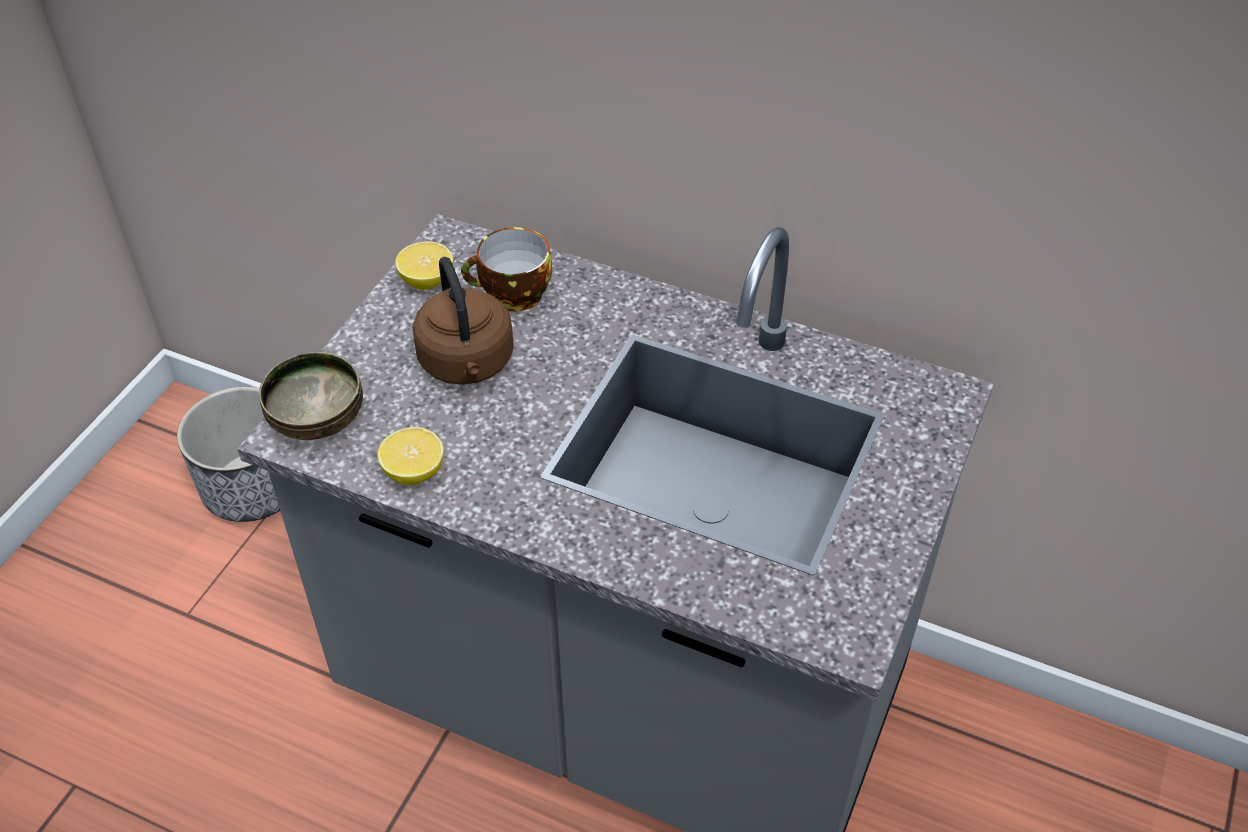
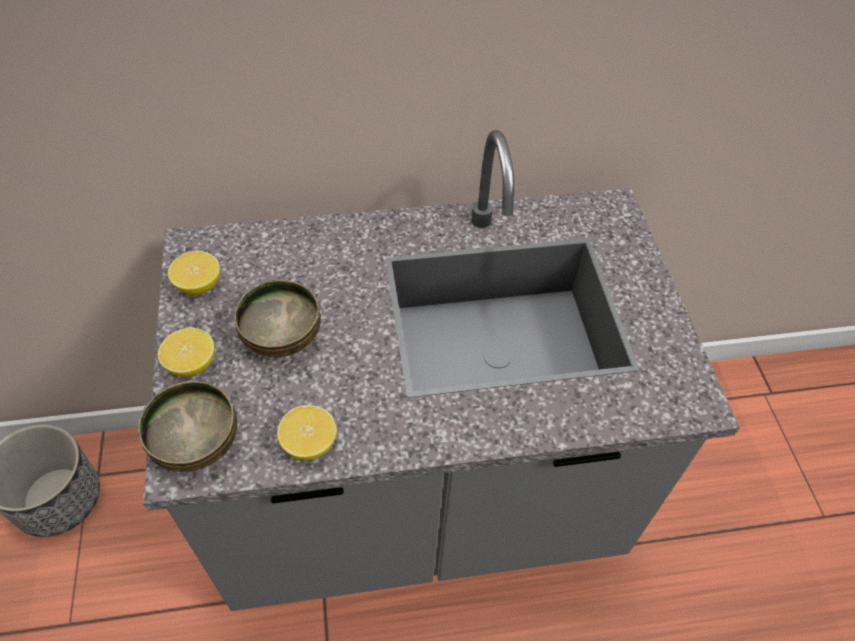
camera: 35 degrees left, 5 degrees up
(365, 350) = (192, 364): none -> lemon
(467, 364) = (283, 336): brown kettle -> bowl
(512, 296) = (276, 268): cup -> none

